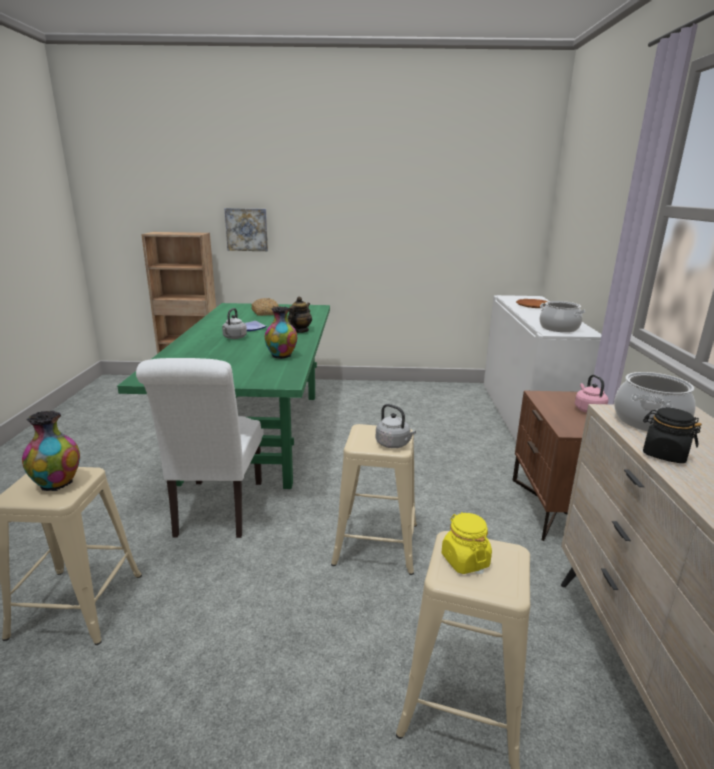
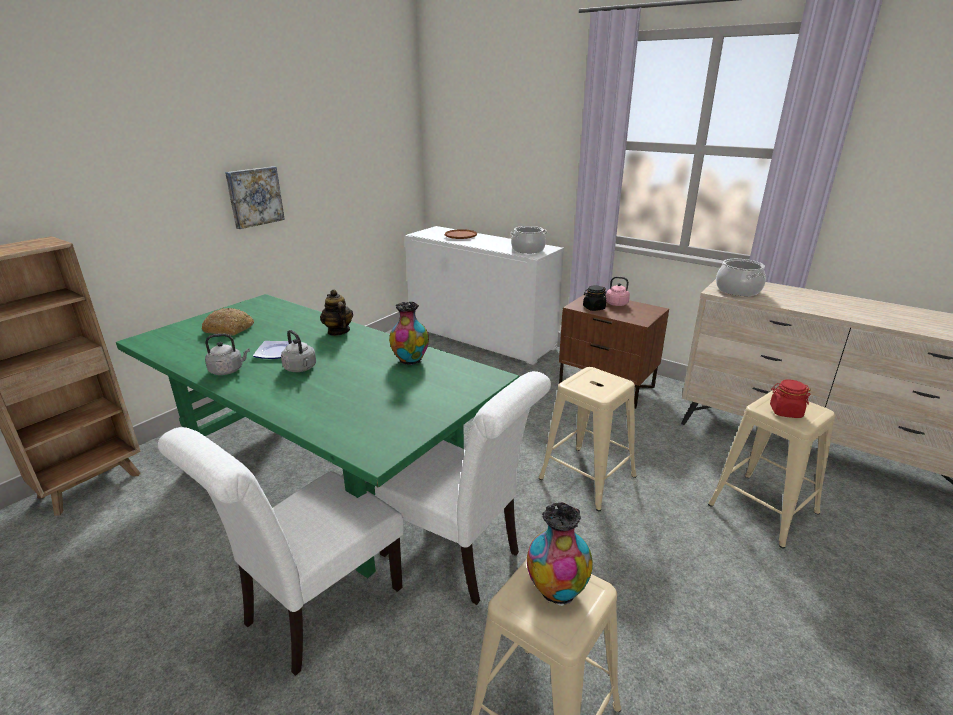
camera: 55 degrees left, 5 degrees up
(135, 480) = (315, 610): none -> white chair
(247, 229) = (112, 218): picture -> picture (254, 196)
(394, 444) = (612, 381): grey kettle -> grey kettle (228, 370)
(465, 560) = (785, 412): yellow jar -> red jar
(664, 454) = (783, 303): black jar -> black jar (593, 308)

